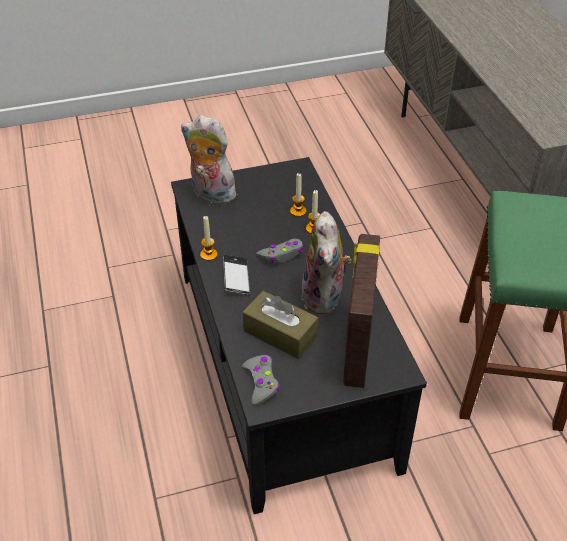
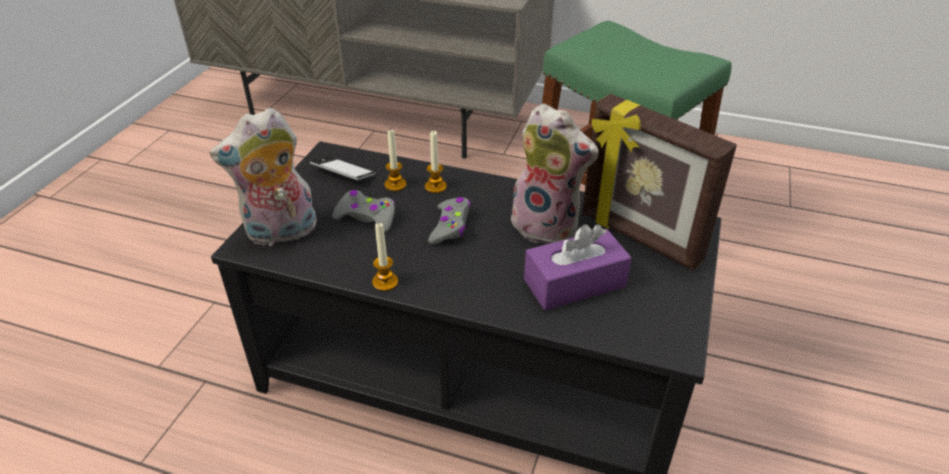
camera: 55 degrees left, 5 degrees down
(236, 278) = (450, 277): phone -> phone (343, 173)
(261, 382) = (641, 333): grey game controller -> grey game controller (367, 217)
(280, 334) = (574, 283): brown tissue box -> purple tissue box

